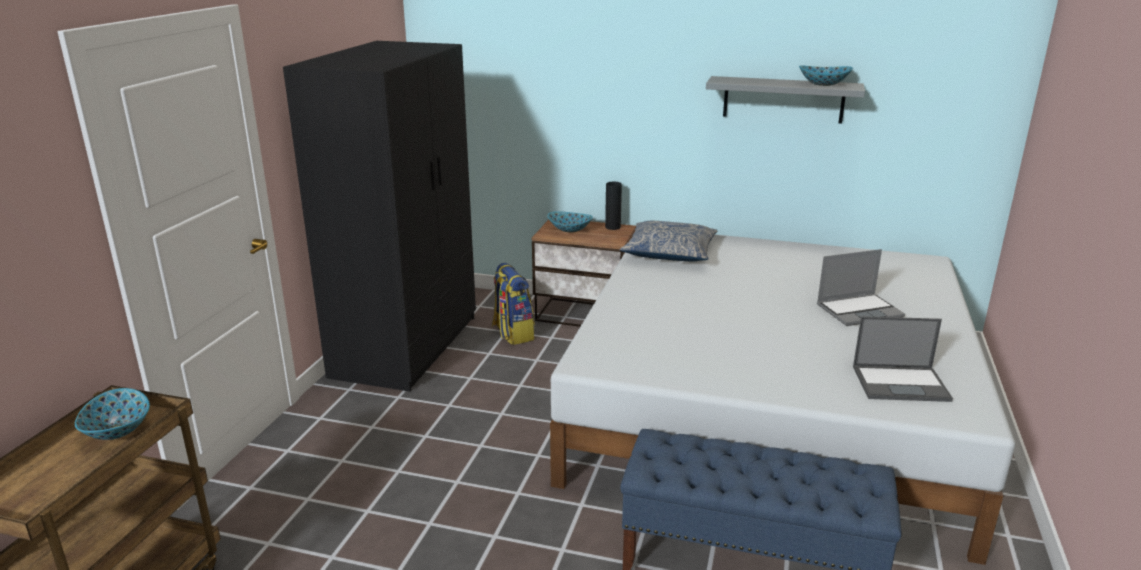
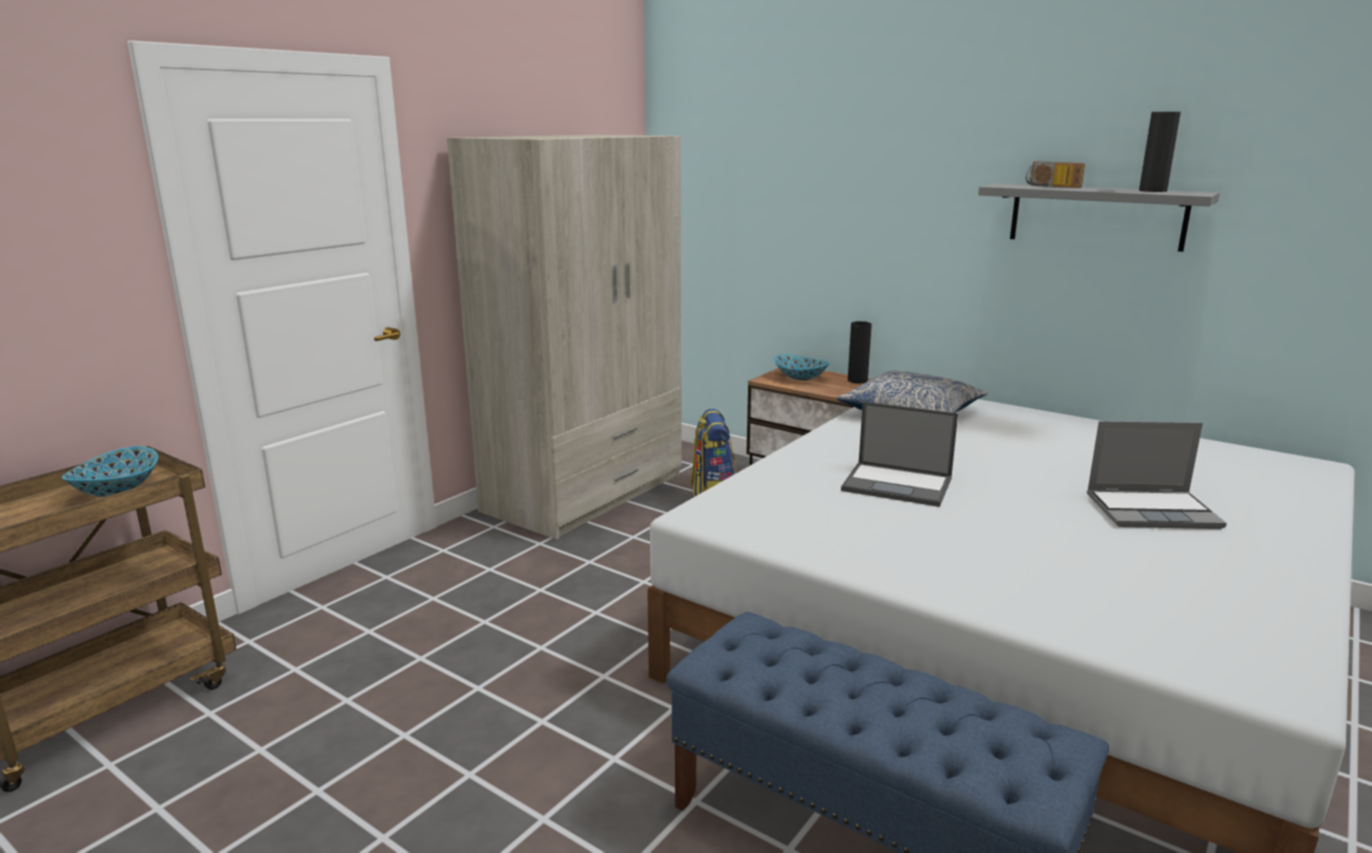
camera: 20 degrees right, 5 degrees down
(407, 346) = (586, 493): black wardrobe -> beige wardrobe
(753, 80) = (1050, 186): none -> radio
(823, 84) = (1152, 191): bowl -> black vase
(901, 383) = (1167, 615): laptop -> laptop (898, 485)

